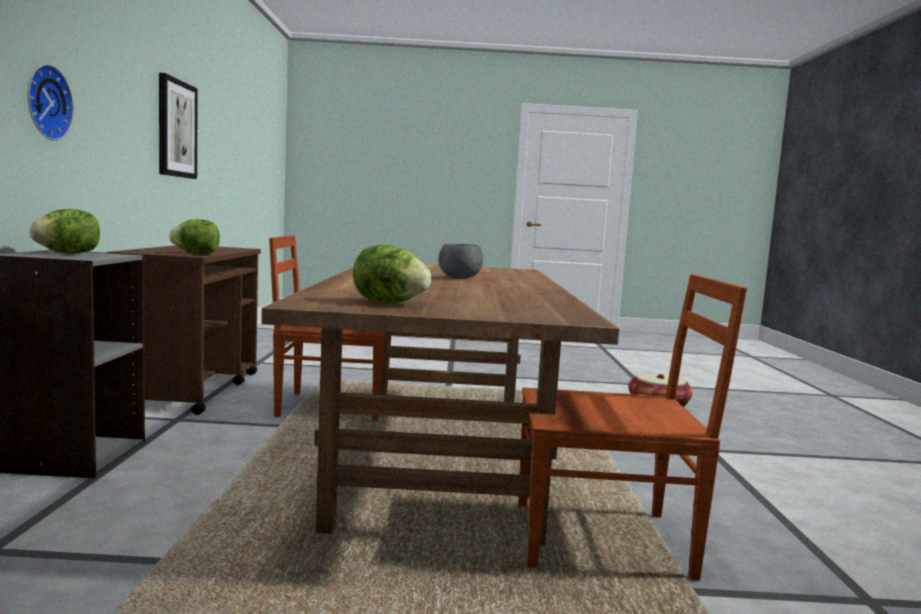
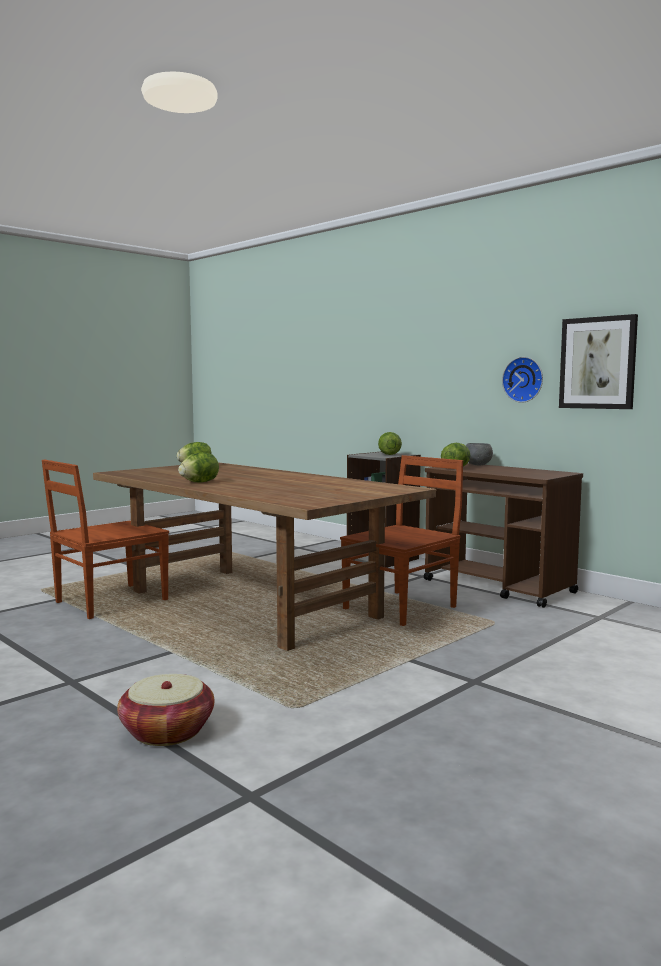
camera: 135 degrees right, 0 degrees up
(45, 102) = (432, 374): wall clock -> wall clock (524, 379)
(460, 278) = (260, 482): grey bowl -> grey bowl (478, 465)
(519, 287) = (199, 482): none -> lettuce

